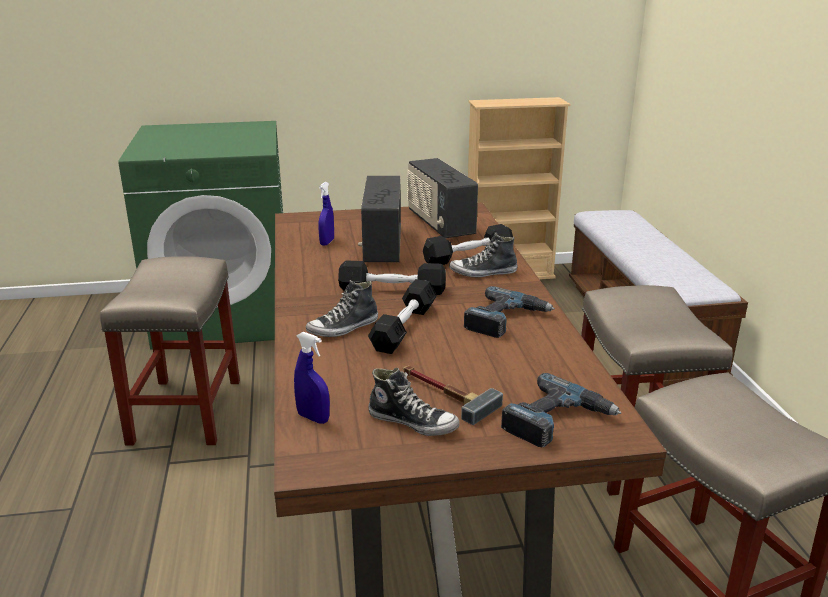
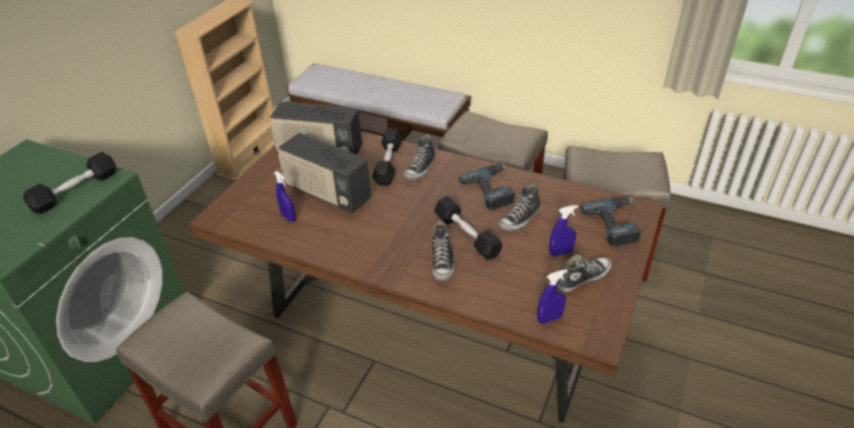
camera: 55 degrees left, 15 degrees up
(392, 290) = (406, 218): black dumbbell -> black dumbbell (76, 191)
(444, 394) = (560, 253): hammer -> blue spray bottle
(473, 350) = (520, 219): none -> shoe

